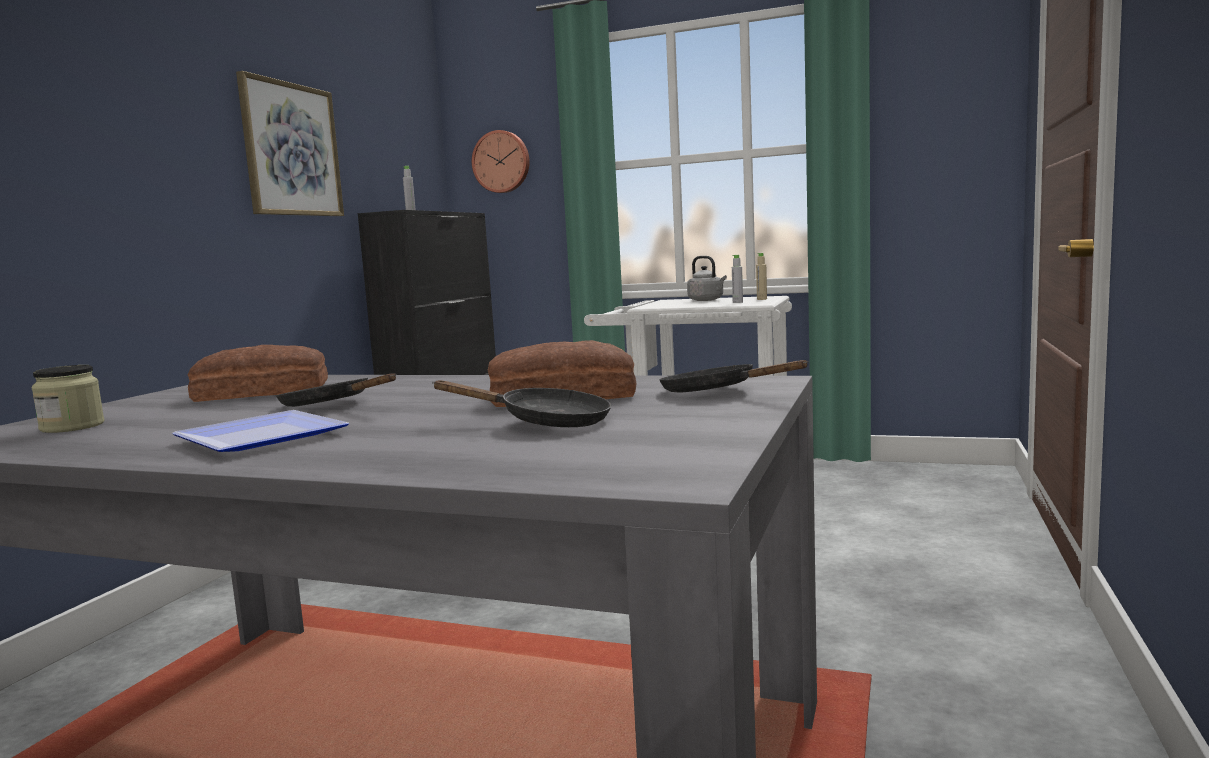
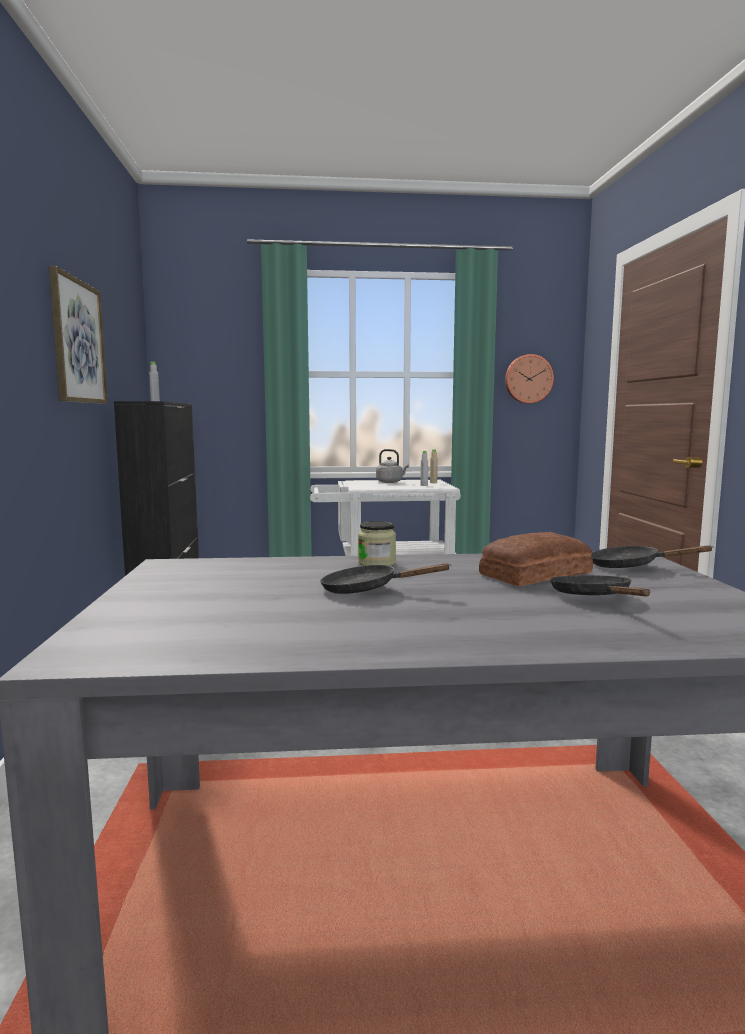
camera: 25 degrees left, 0 degrees up
(72, 427) = (164, 627): jar -> jar (376, 563)
(263, 392) = (251, 579): bread -> none
(264, 436) = (409, 625): plate -> none
(502, 162) = (203, 361): wall clock -> wall clock (528, 379)
(545, 422) = (594, 598): black frying pan -> black frying pan turned 90 degrees counterclockwise

